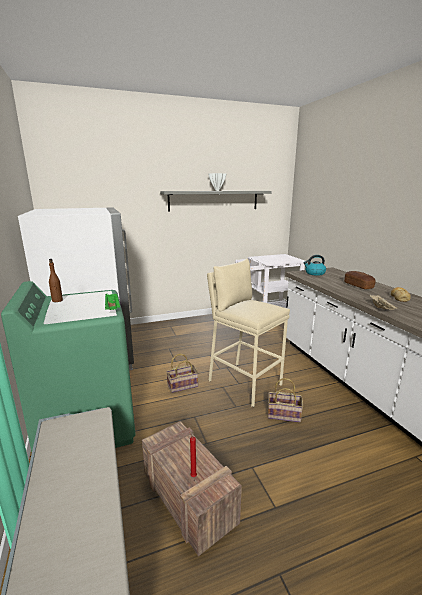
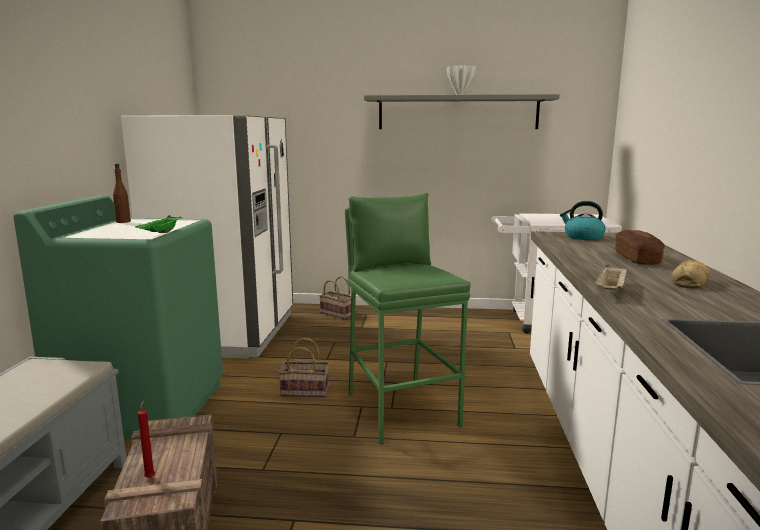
camera: 25 degrees right, 5 degrees down
(244, 382) = (401, 409): beige stool -> green stool
(284, 414) = (421, 468): basket -> basket (338, 313)

